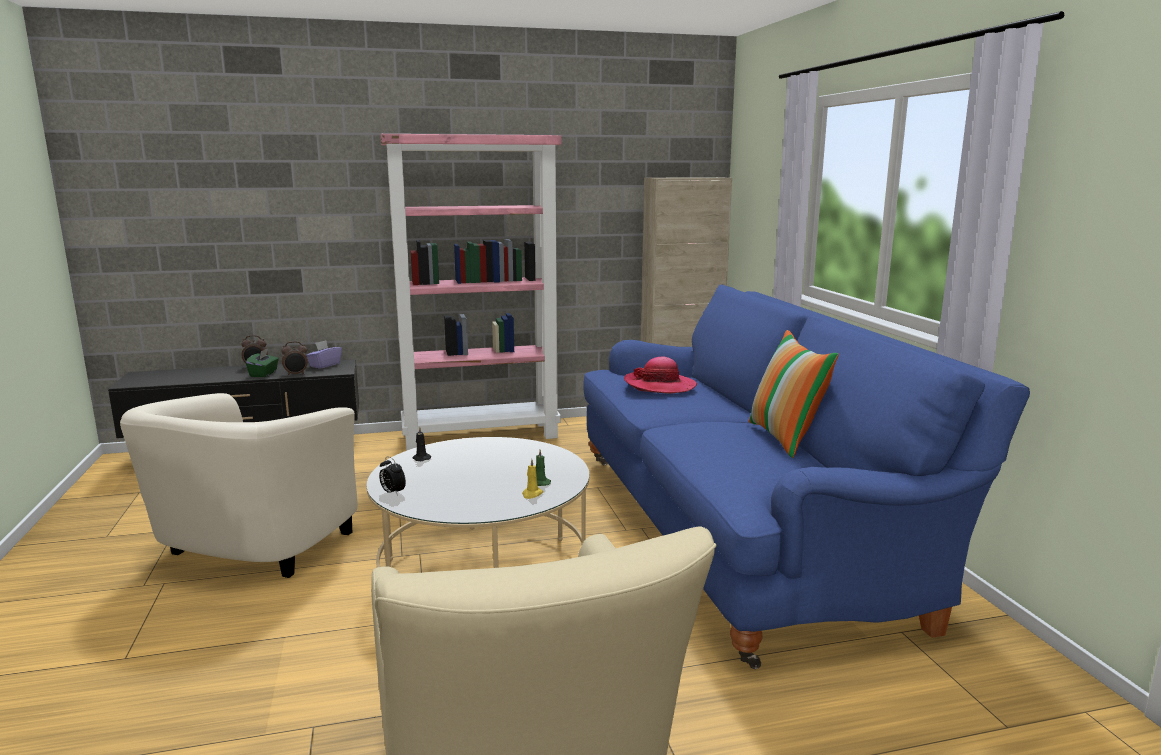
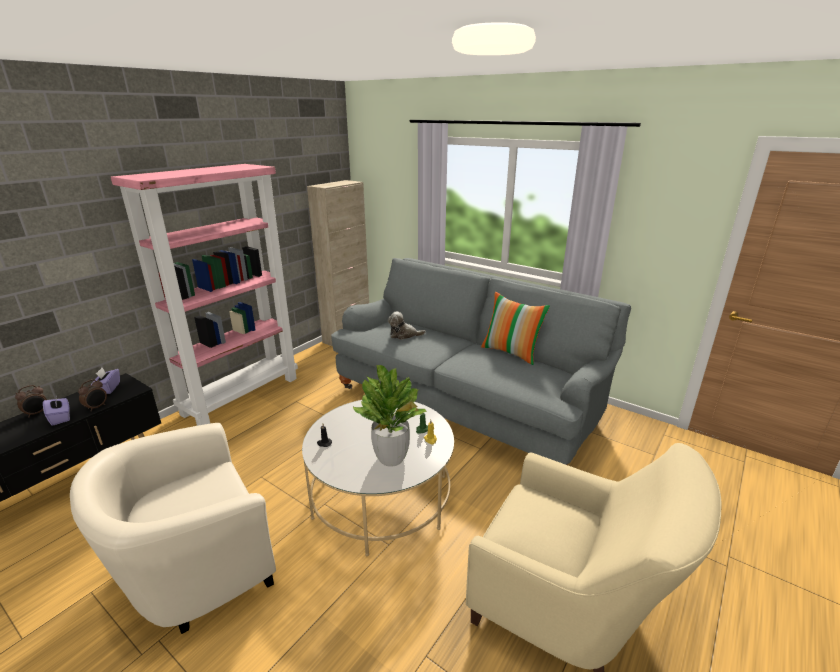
camera: 40 degrees left, 10 degrees up
(250, 551) = (195, 571): beige armchair -> beige armchair turned 75 degrees clockwise
(264, 374) = (60, 417): green tissue box -> purple tissue box
(392, 492) = (352, 479): alarm clock -> none
(460, 493) = (391, 458): none -> potted plant
(660, 385) = (404, 335): hat -> plush toy
(740, 530) = (466, 403): blue sofa -> grey sofa

